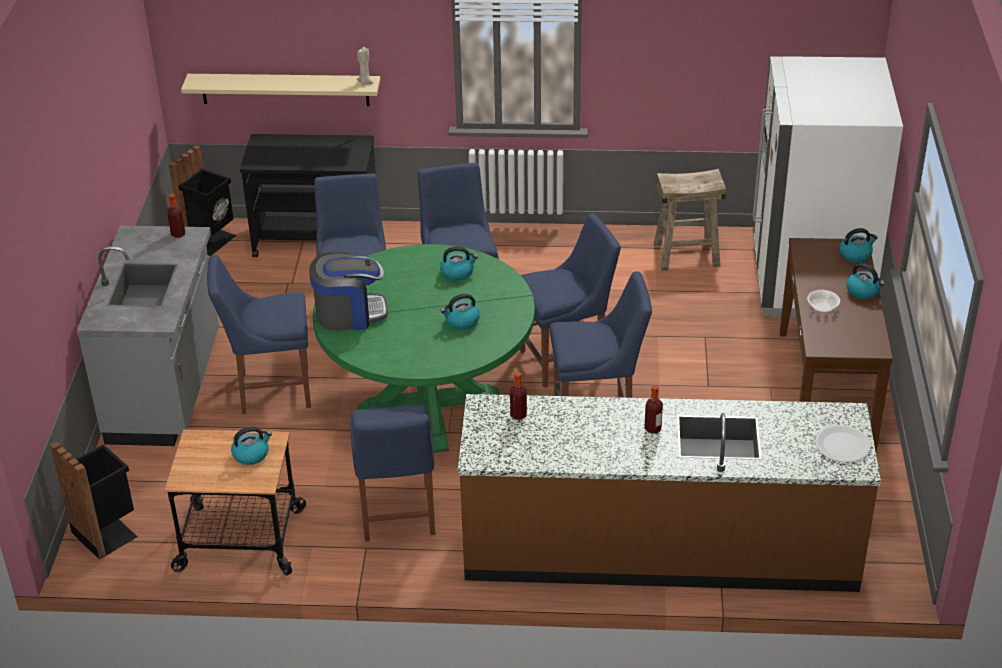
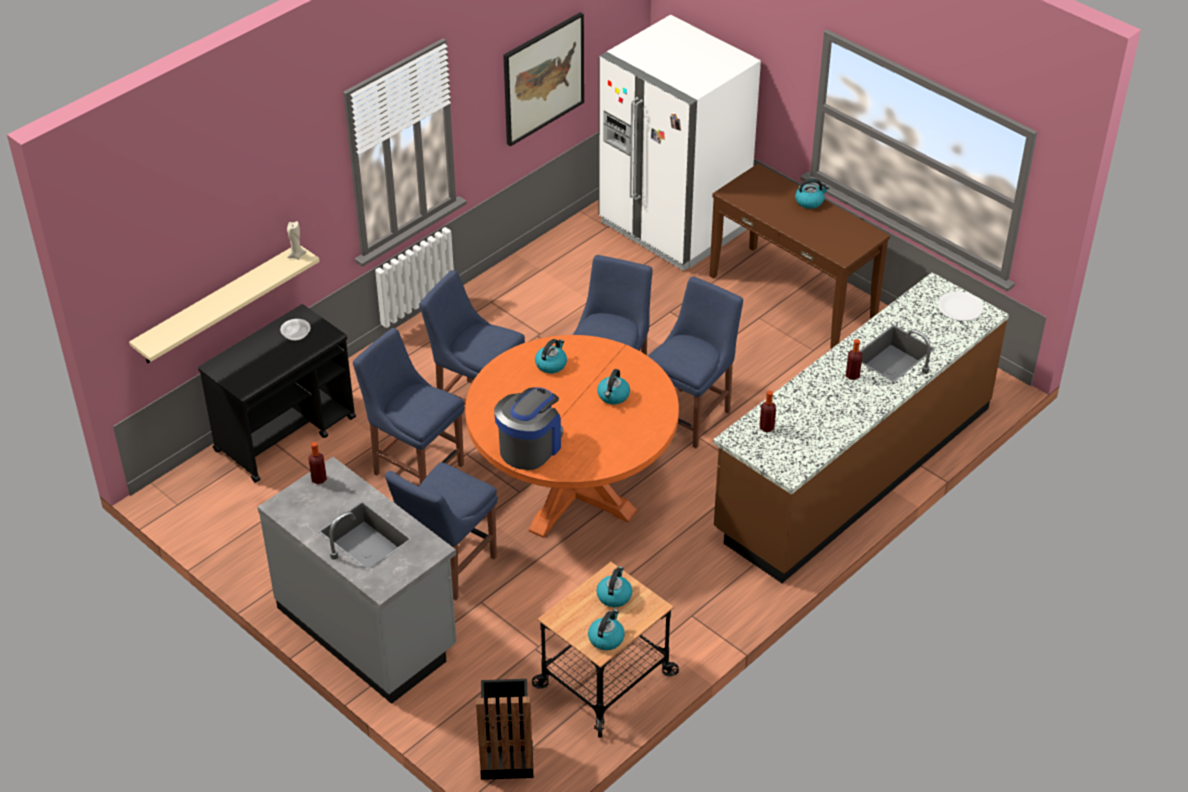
camera: 50 degrees left, 5 degrees up
(211, 241) = (196, 495): black trash can -> none
(397, 516) = (676, 579): blue chair -> none
(429, 404) = (572, 490): green dining table -> orange dining table
(686, 254) = (569, 260): beige stool -> none
(713, 56) = (543, 78): none -> picture
(822, 307) = (804, 228): bowl -> bowl (296, 335)
(855, 255) = (768, 179): kettle -> kettle (606, 638)

